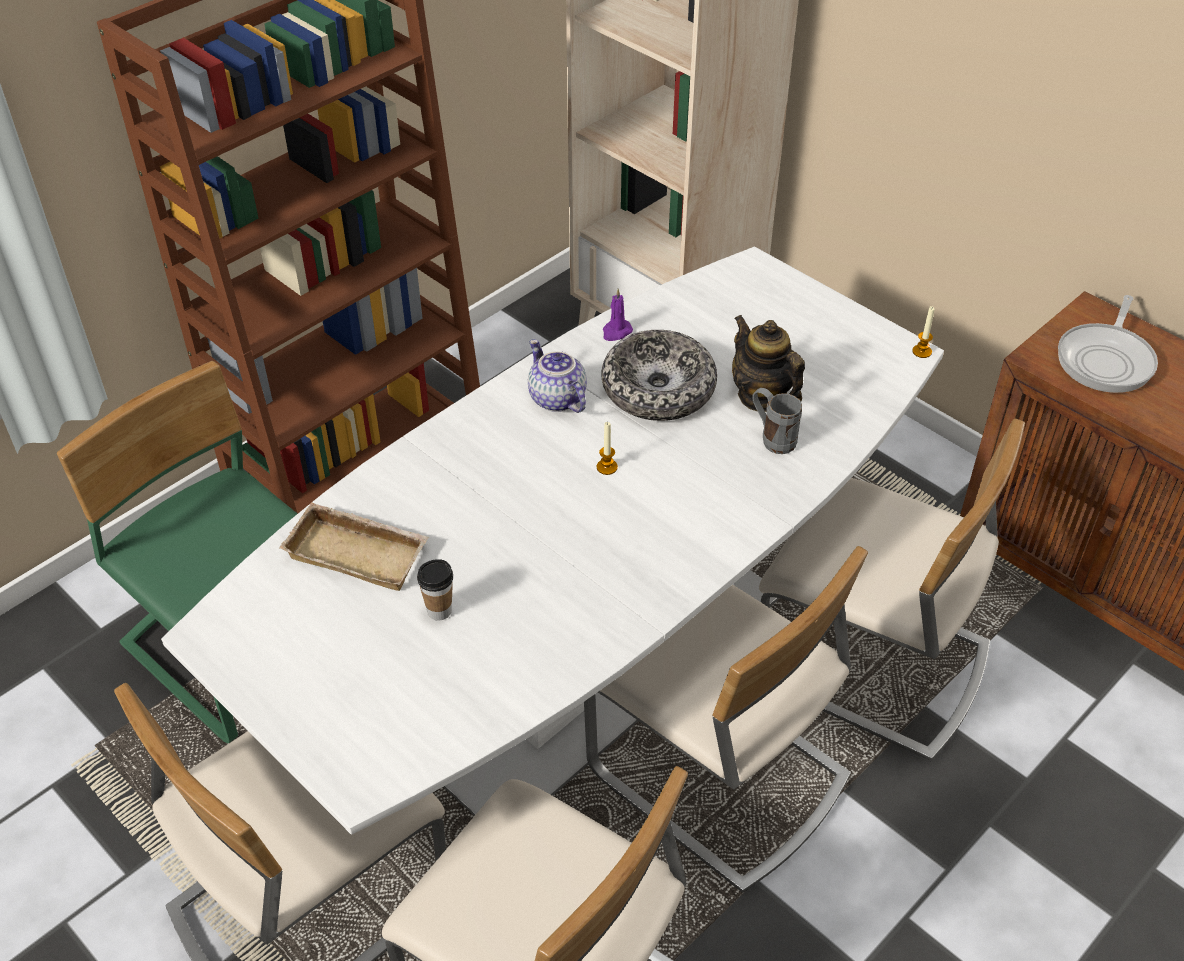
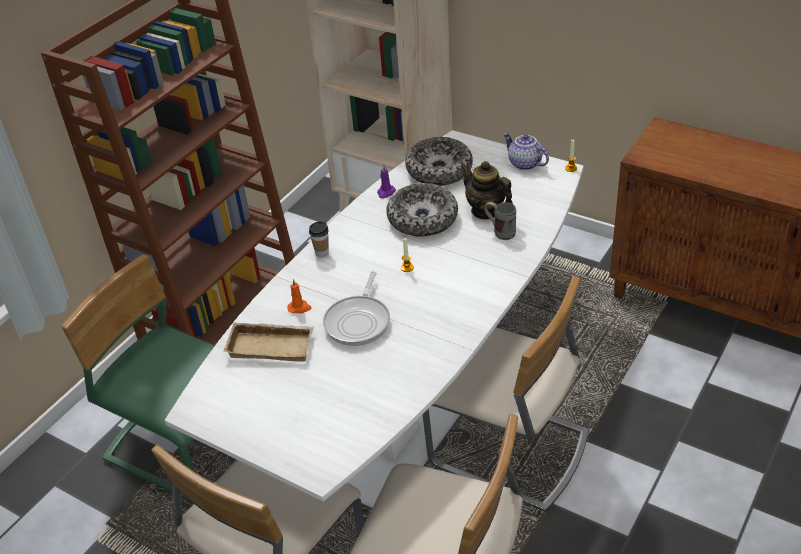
camera: 10 degrees left, 5 degrees down
(421, 498) = (299, 308): none -> orange candle
(439, 611) = (333, 367): cup -> cup (322, 253)
(555, 399) = (362, 236): teapot -> teapot (524, 164)
(711, 311) = (439, 170): none -> bowl
(871, 665) = (581, 367): beige chair -> none
(1106, 360) = (678, 151): frying pan -> frying pan (359, 321)

